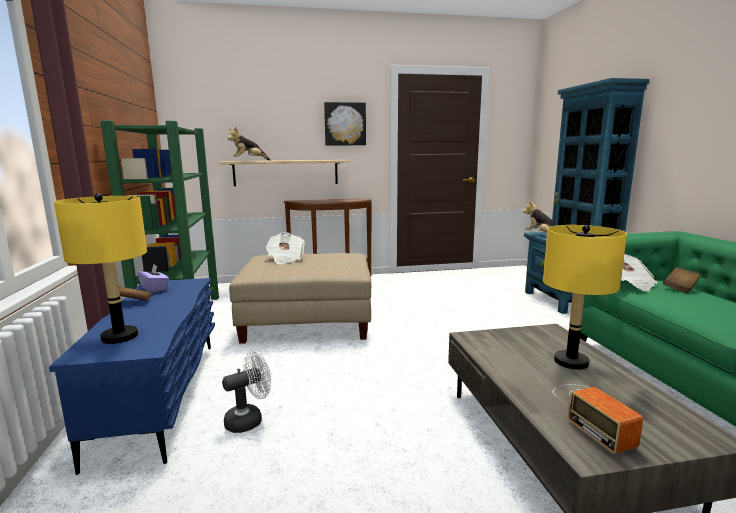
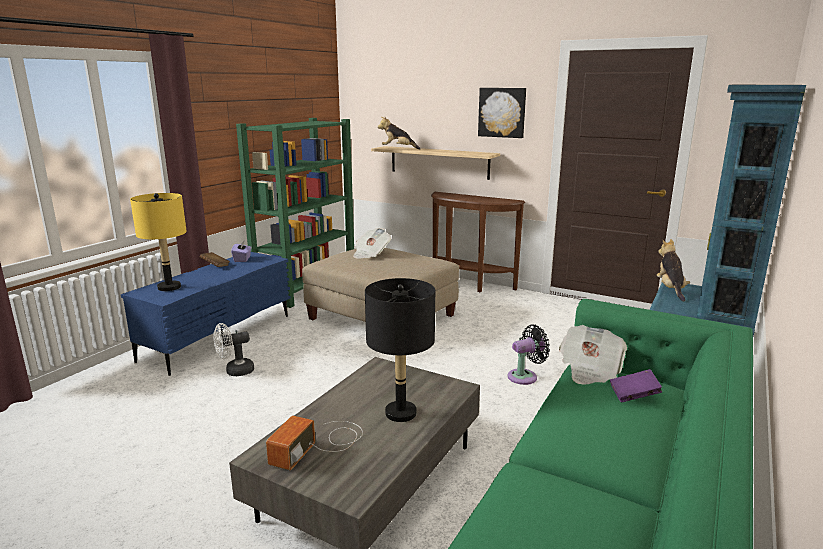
camera: 40 degrees right, 5 degrees up
(249, 419) = (235, 371): white fan -> white fan turned 150 degrees clockwise
(486, 325) = (525, 376): none -> black fan
(571, 362) = (401, 413): yellow table lamp -> black table lamp
(680, 288) = (634, 395): brown book -> purple book

